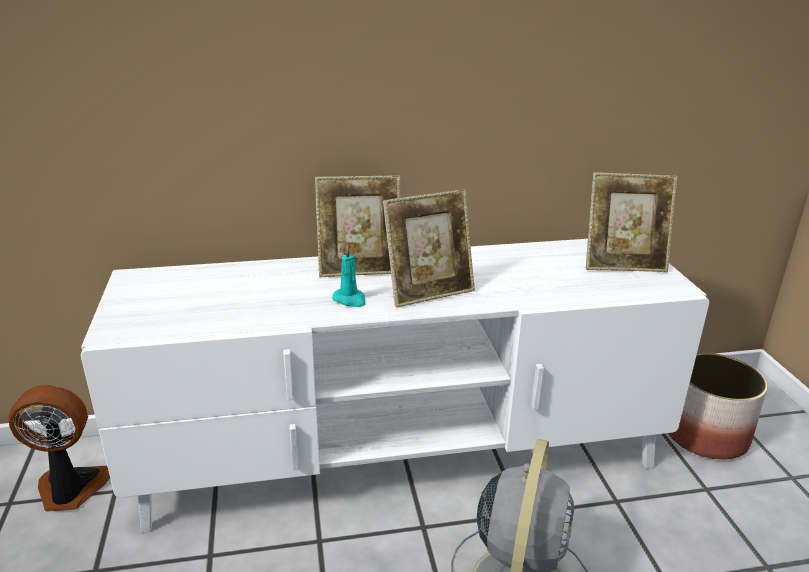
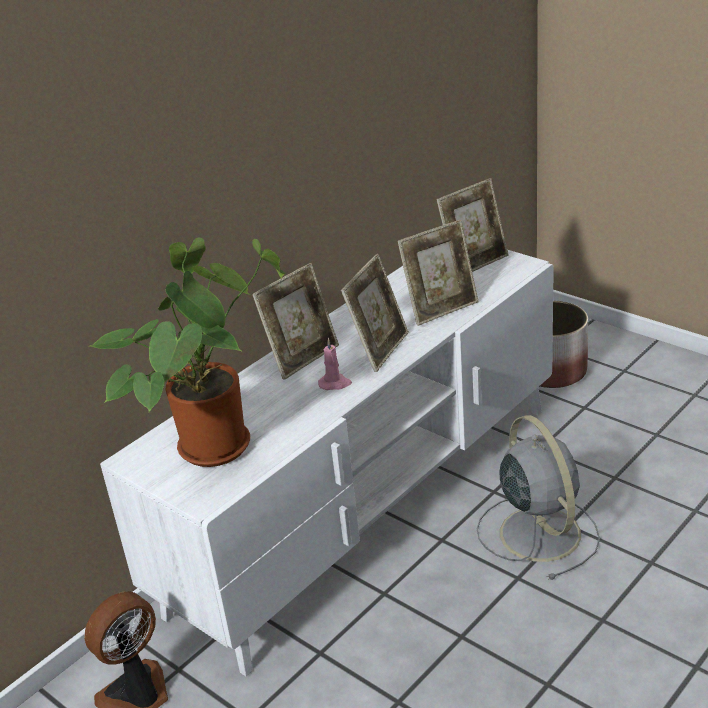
camera: 35 degrees left, 5 degrees up
(197, 295) = (215, 442): none -> potted plant
(350, 300) = (335, 383): turquoise candle -> pink candle
(534, 286) = (441, 308): none -> picture frame

